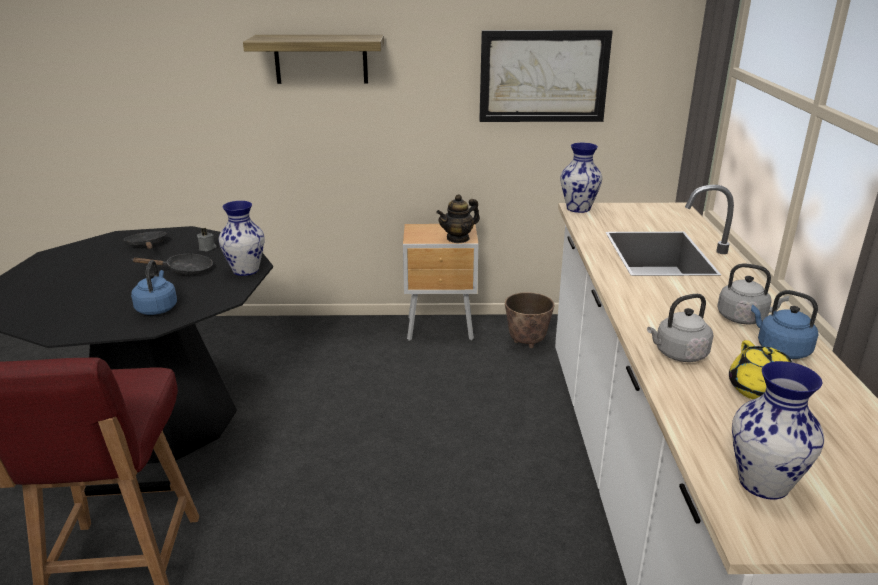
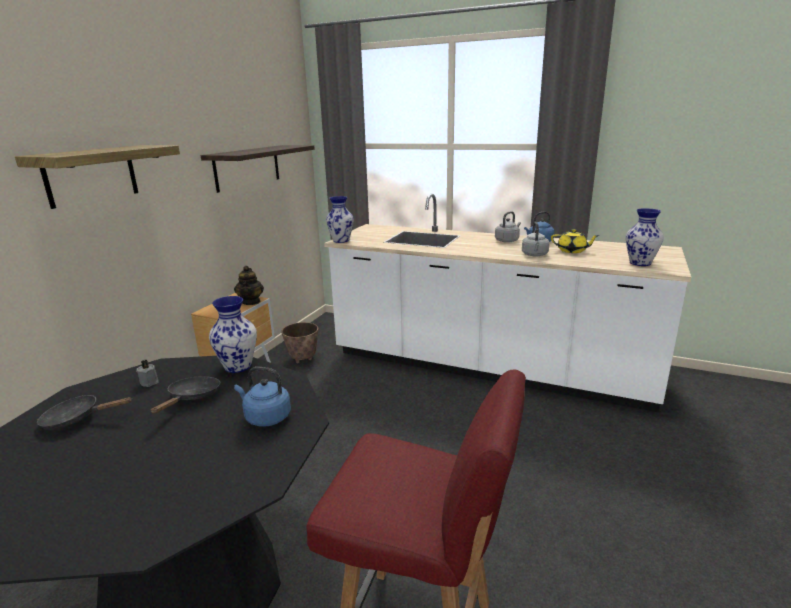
camera: 65 degrees left, 5 degrees down
(543, 76) = (247, 167): picture -> shelf

